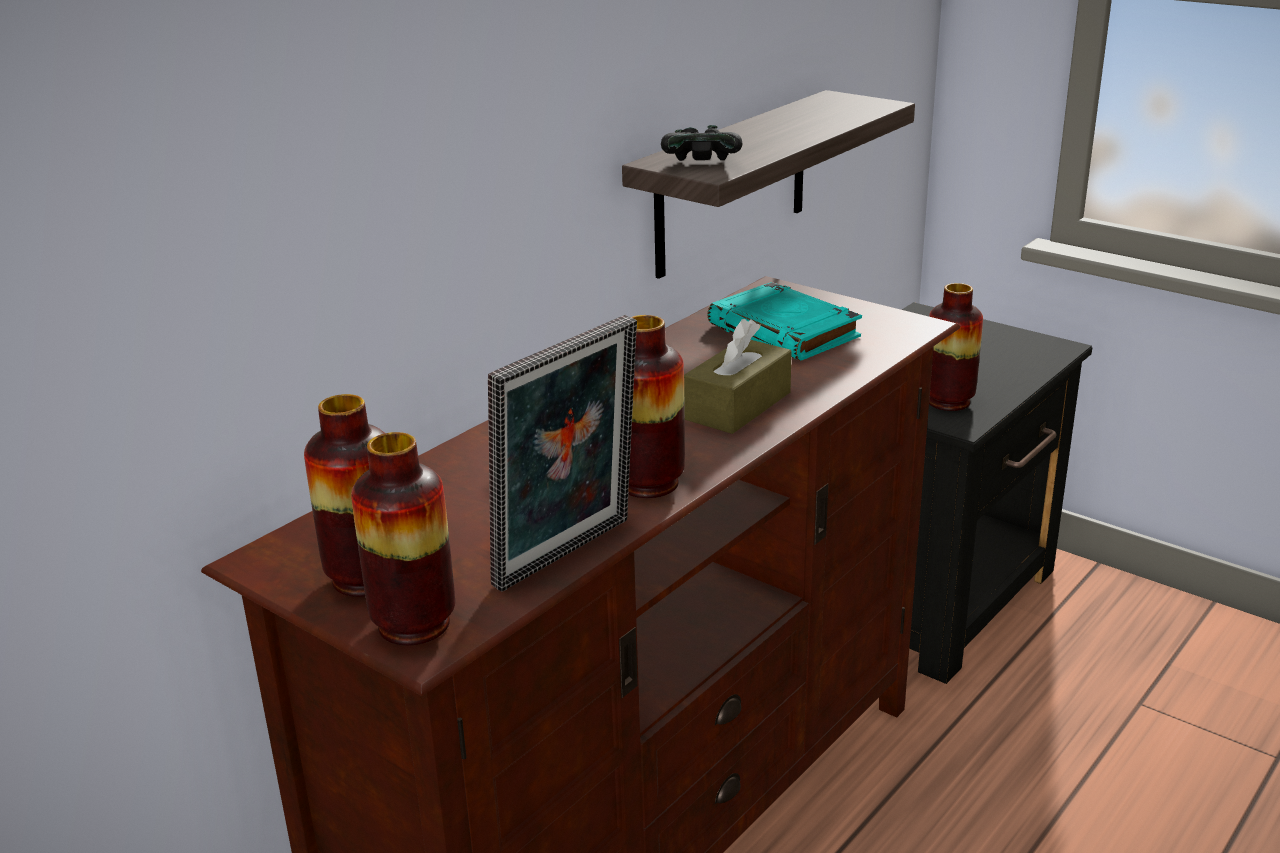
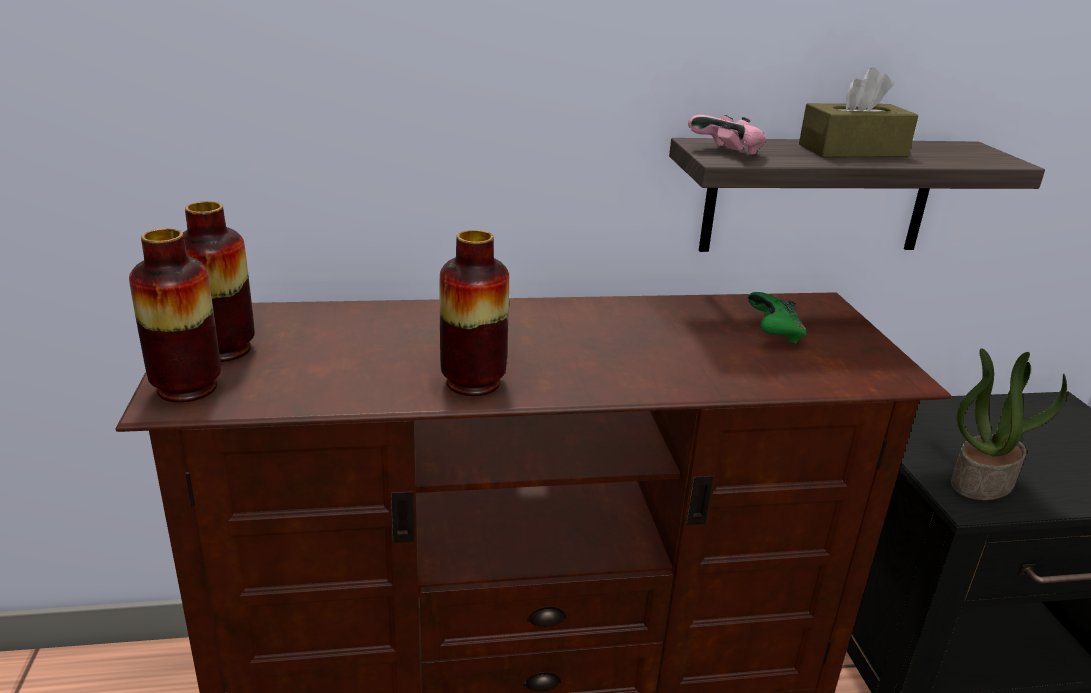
camera: 40 degrees right, 0 degrees up
(569, 556) = (337, 399): picture frame -> none
(702, 164) = (727, 152): black game controller -> pink game controller
(737, 406) = (635, 365): brown tissue box -> brown tissue box (852, 150)
(785, 332) = (774, 334): turquoise book -> green game controller
(948, 401) = (981, 481): vase -> potted plant

